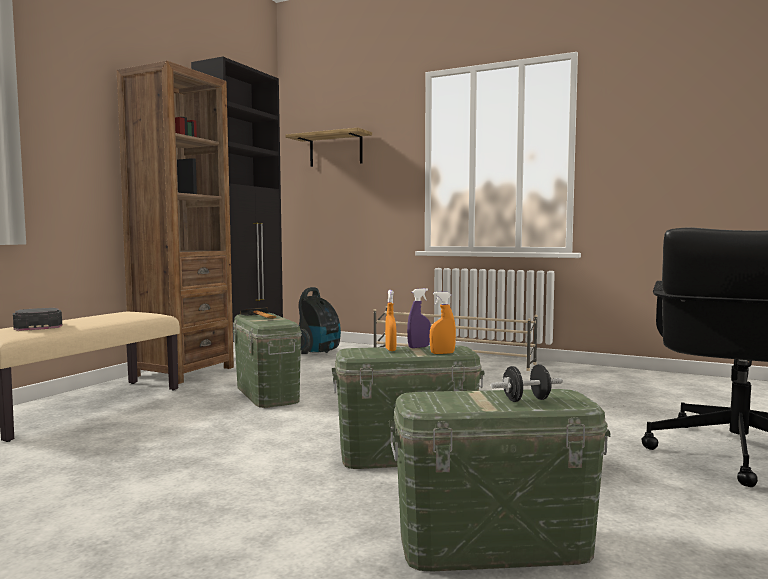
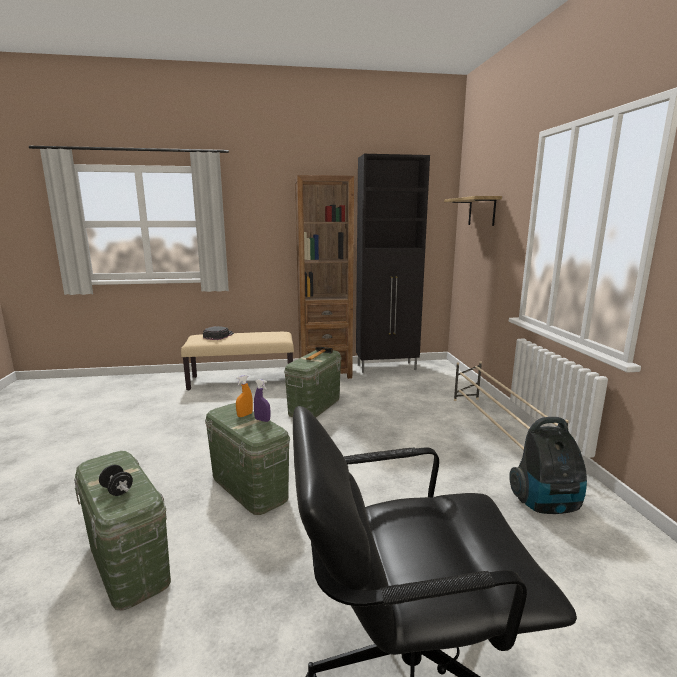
camera: 55 degrees right, 10 degrees up
(318, 352) = (427, 383): vacuum cleaner -> vacuum cleaner (546, 504)
(442, 353) = (247, 432): orange spray bottle -> none

